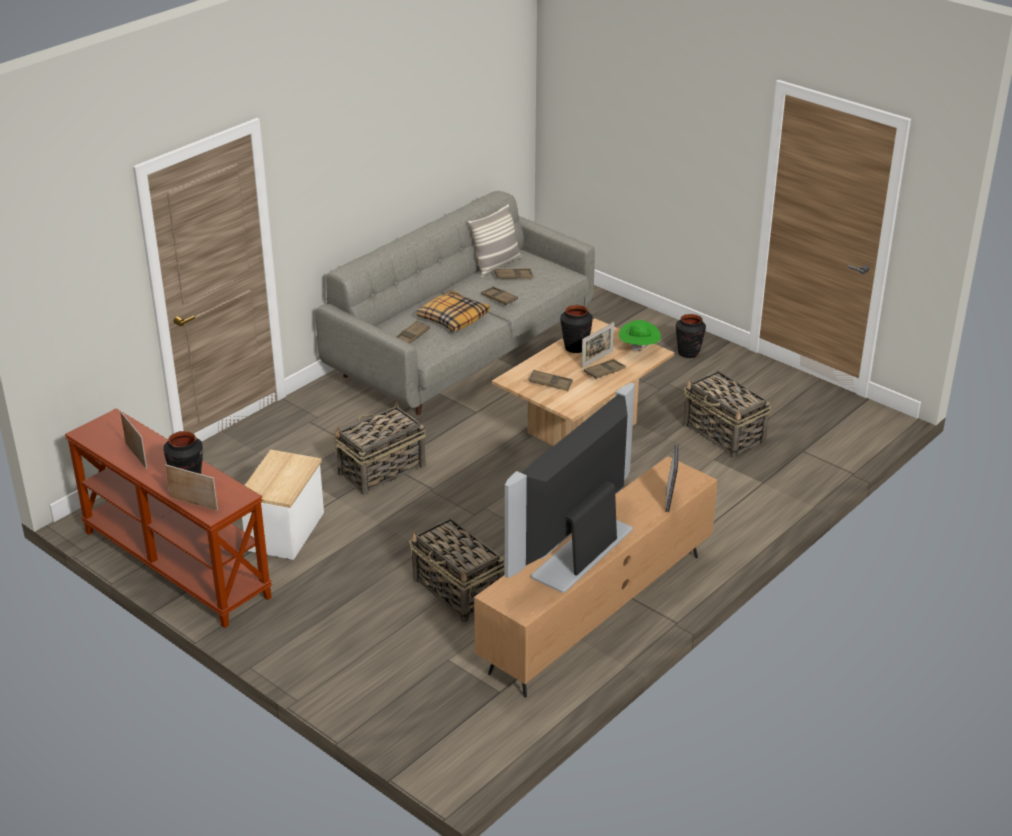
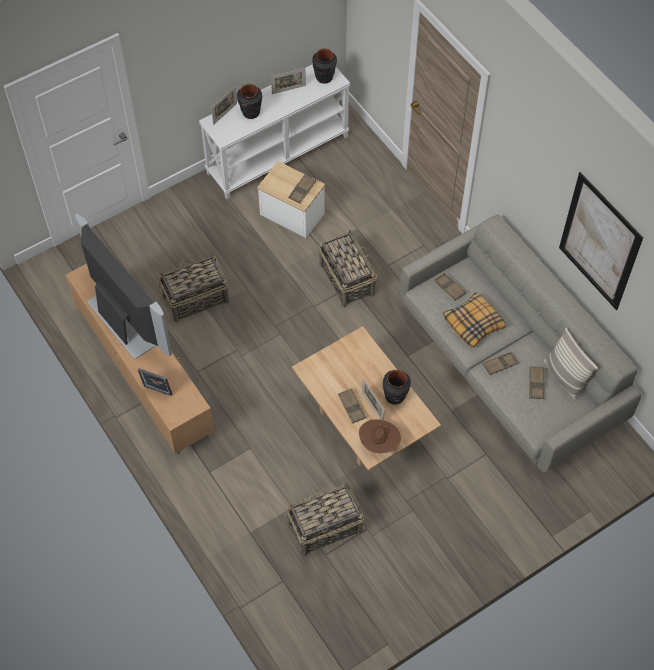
camera: 105 degrees right, 25 degrees up
(174, 565) = (277, 154): brown console table -> white console table
(421, 122) = (599, 242): none -> picture
(550, 383) = (346, 364): brown tray -> brown tray (302, 190)
(639, 349) = (379, 443): green hat -> brown hat
(688, 353) = (459, 544): black vase -> black vase (324, 77)

